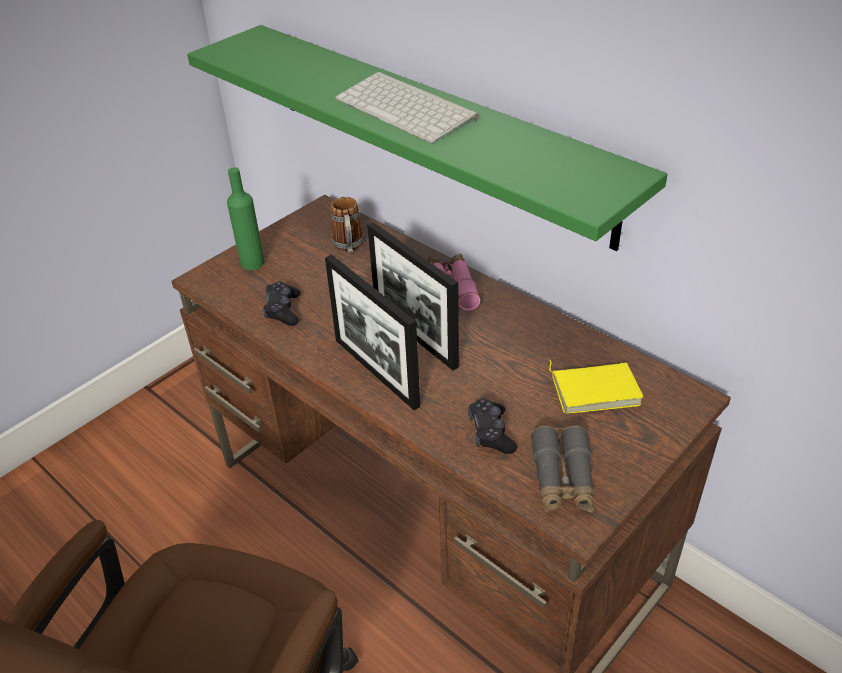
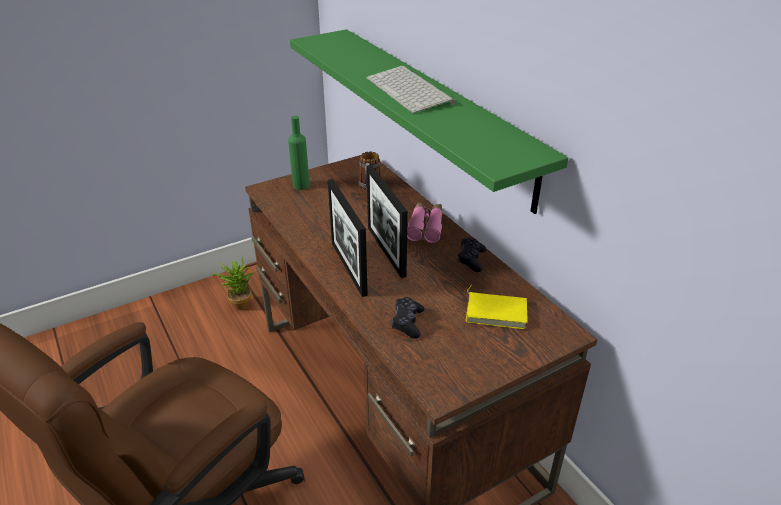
camera: 15 degrees right, 5 degrees down
(169, 436) = (239, 303): none -> potted plant
(283, 310) = (306, 218): black game controller -> black game controller (471, 259)
(562, 479) = (443, 363): grey binoculars -> none

